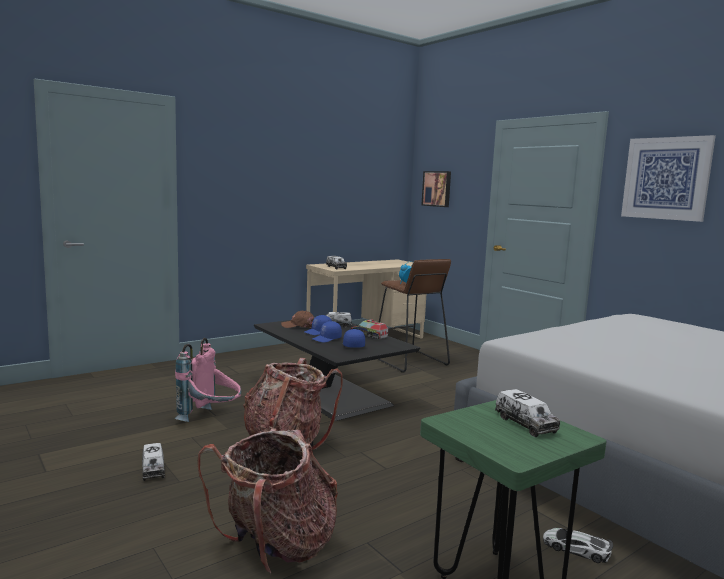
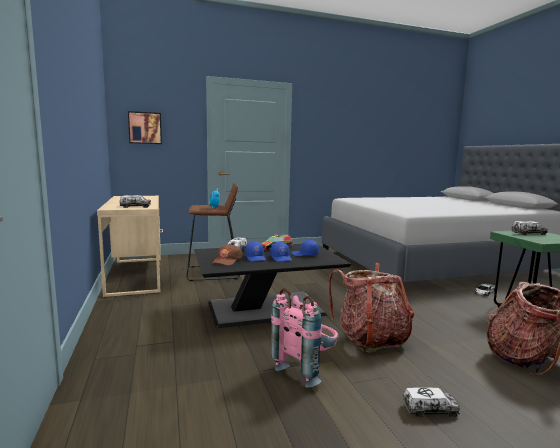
camera: 70 degrees left, 0 degrees up
(666, 178) = (327, 125): picture -> none

